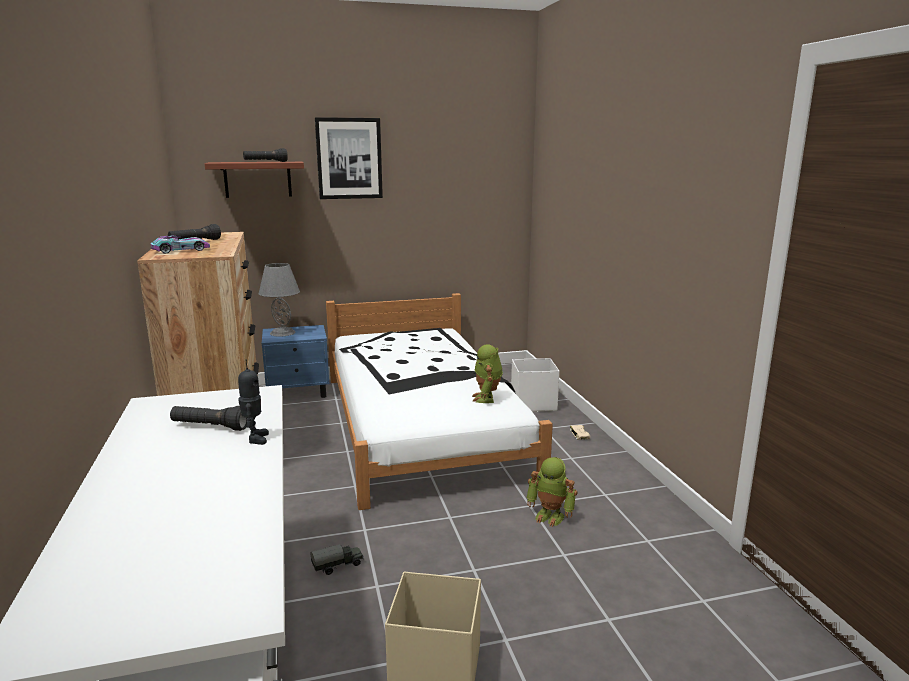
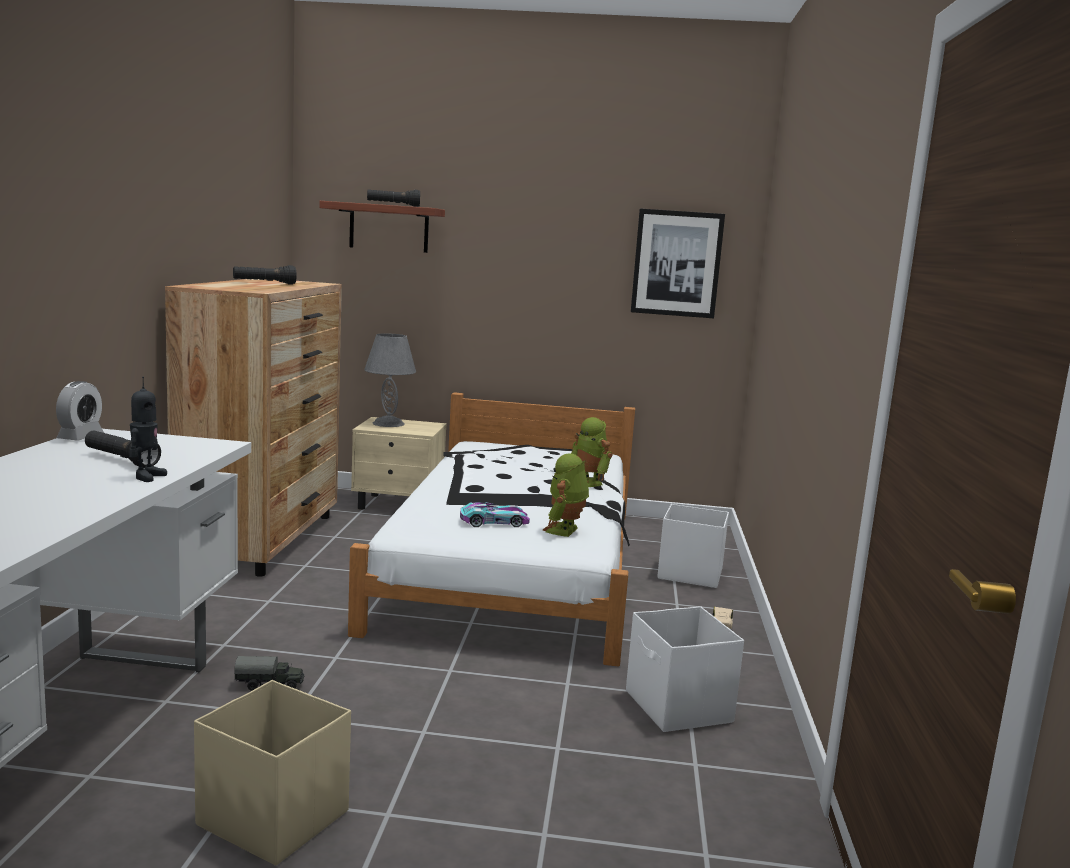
camera: 20 degrees right, 5 degrees down
(141, 410) = (80, 437): none -> alarm clock
(181, 250) = (229, 286): toy car -> toy car (494, 522)
(299, 392) = (399, 505): blue nightstand -> beige nightstand
(349, 158) = (504, 210): picture -> picture (676, 263)
(550, 516) = (584, 702): toy robot -> toy robot (589, 482)
(606, 504) = (678, 707): none -> white storage box

